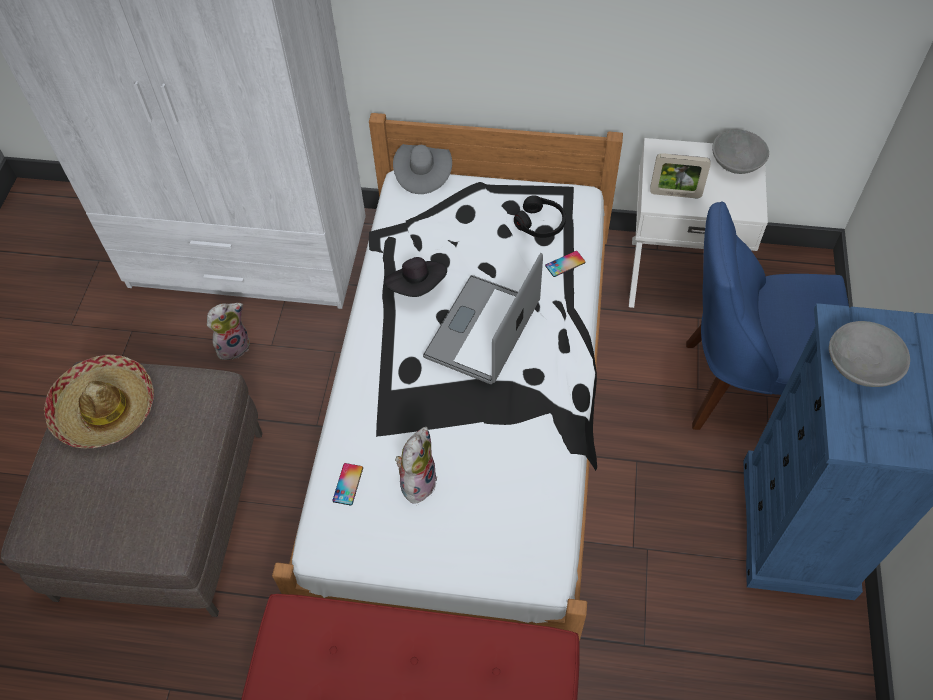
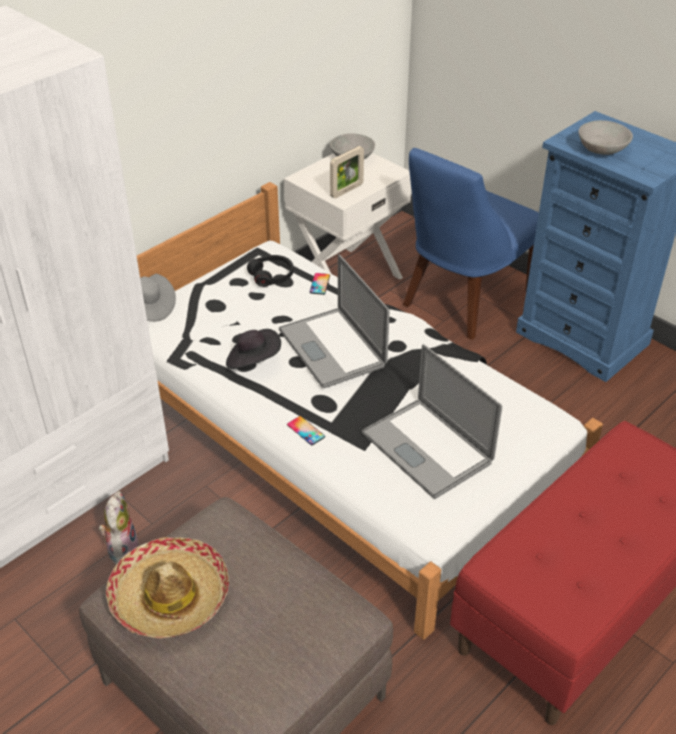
camera: 55 degrees left, 15 degrees down
(348, 484) = (392, 487): phone -> phone (306, 430)
(417, 481) = (427, 447): plush toy -> laptop

